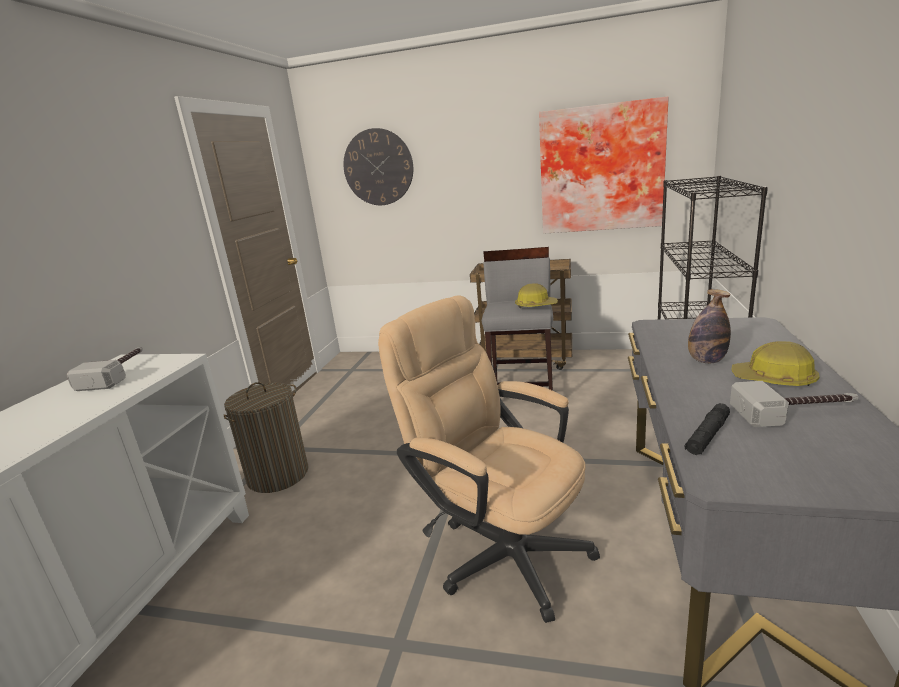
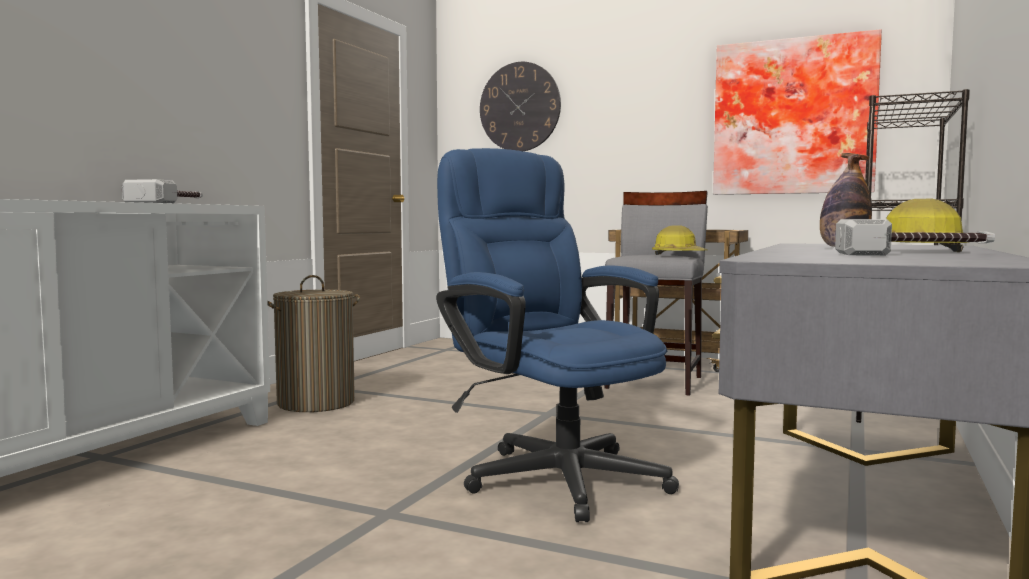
camera: 10 degrees right, 15 degrees down
(500, 549) = (552, 474): beige office chair -> blue office chair
(707, 435) = (785, 255): black flashlight -> none

